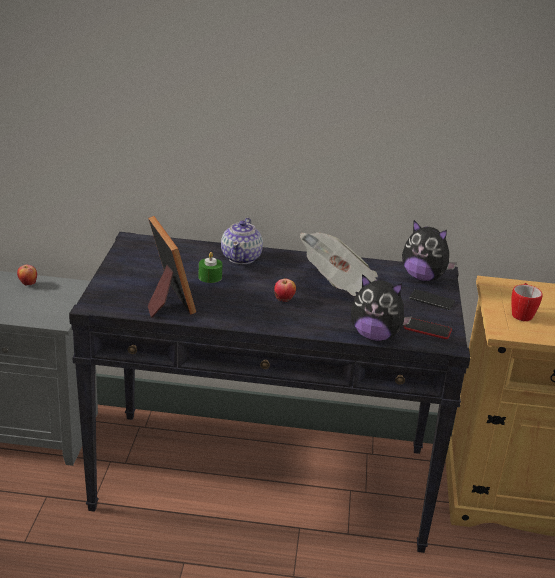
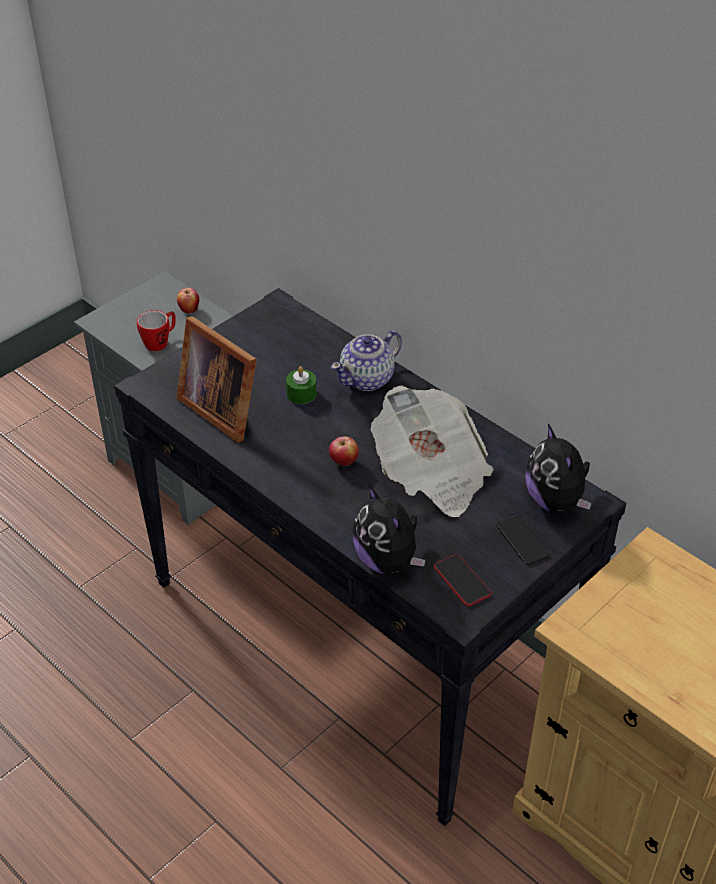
camera: 40 degrees right, 15 degrees up
(166, 300) = (222, 408): picture frame -> picture frame turned 120 degrees clockwise
(521, 313) = (629, 614): mug -> mug (160, 342)

